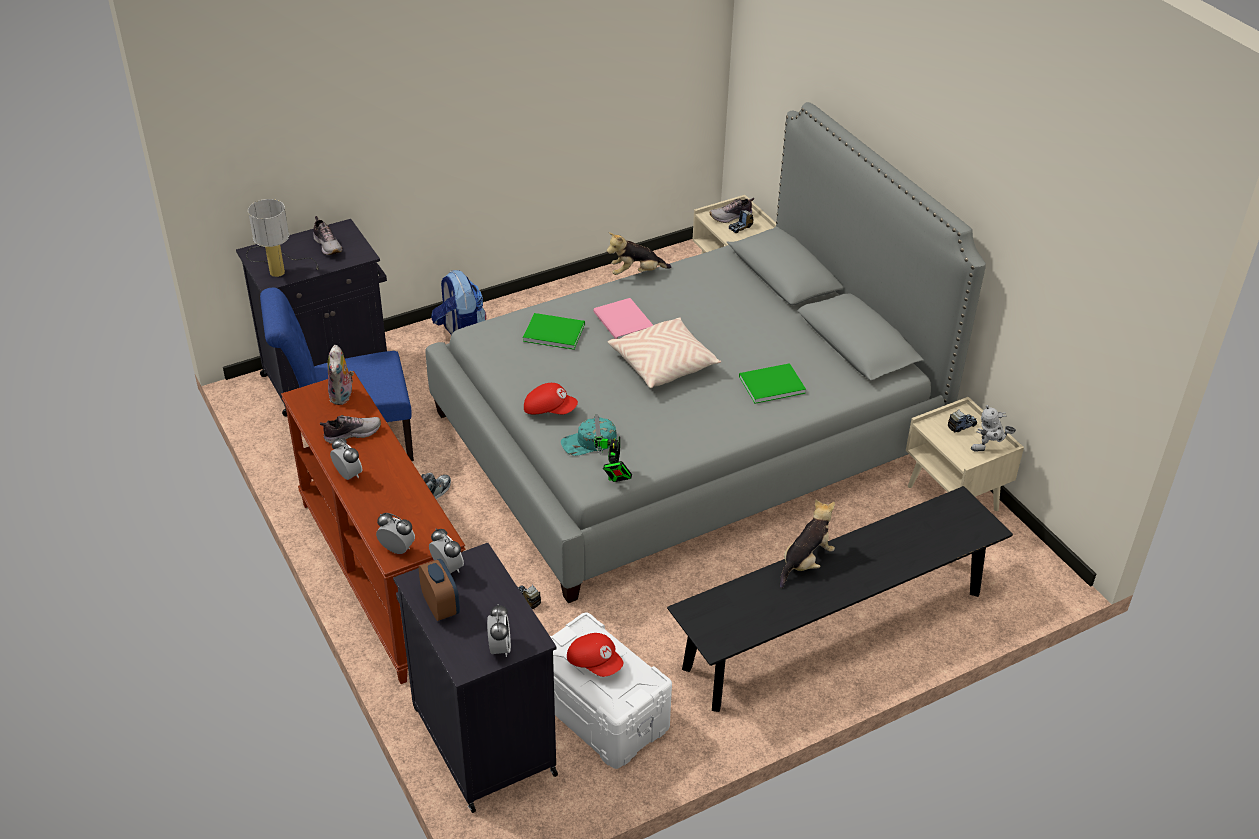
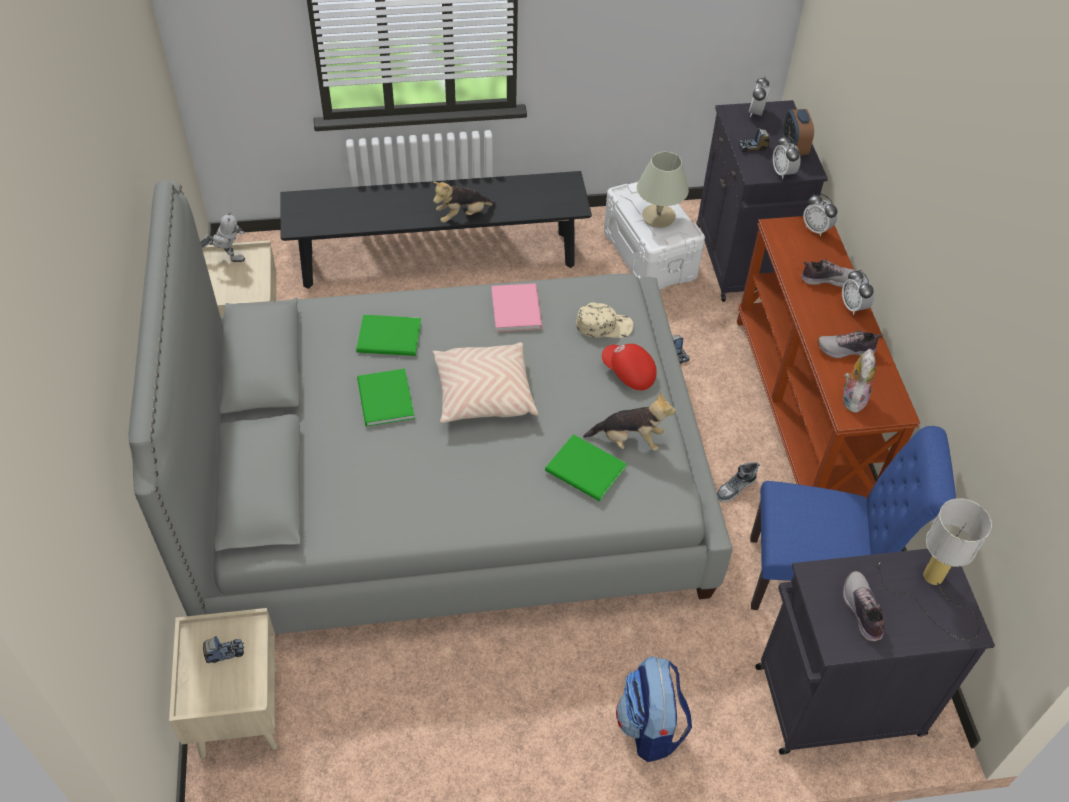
camera: 160 degrees left, 10 degrees up
(589, 442) = (604, 325): turquoise cap -> beige cap
(595, 662) = (658, 217): red cap -> beige table lamp
(613, 476) = (596, 286): toy robot -> none
(622, 322) = (499, 463): pink book -> pink book (517, 307)
(636, 273) = (439, 545): plush toy -> plush toy (629, 440)
(731, 217) = (221, 682): shoe -> shoe (828, 279)
(739, 340) = (384, 401): none -> green book
(961, 425) = (228, 286): toy truck -> toy truck (753, 147)

